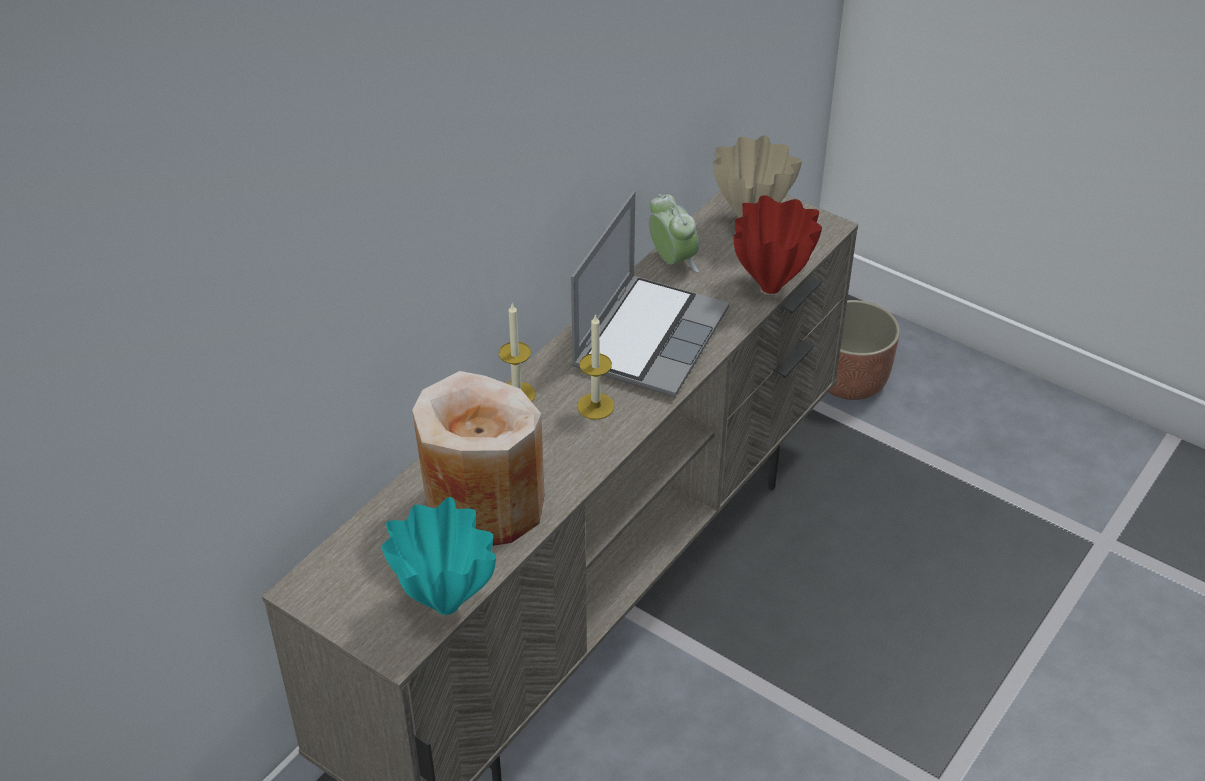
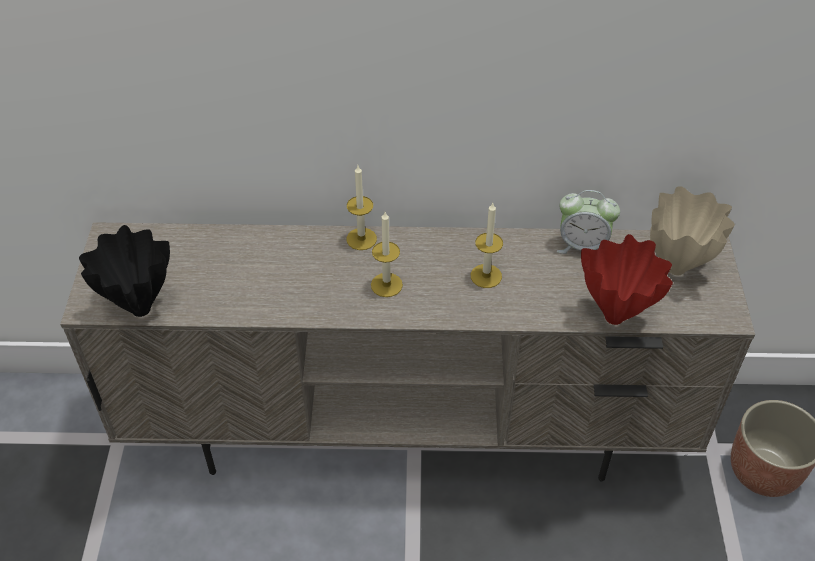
camera: 55 degrees right, 5 degrees up
(444, 604) = (141, 308): turquoise vase -> black vase
(484, 504) = (245, 279): beige vase -> none
(649, 337) = (486, 276): laptop -> candle
(672, 261) = (582, 246): alarm clock -> alarm clock turned 75 degrees clockwise

